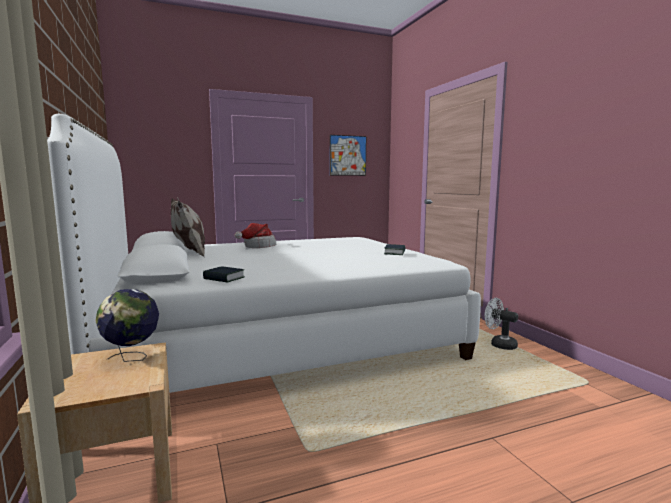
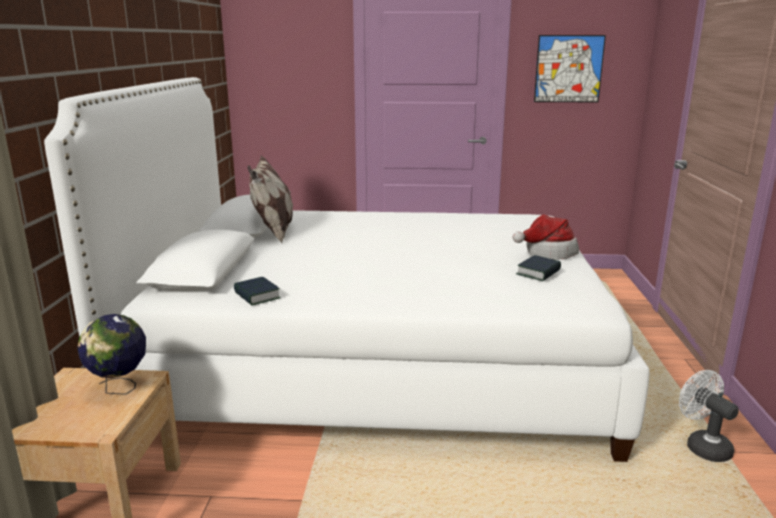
camera: 25 degrees right, 10 degrees up
(257, 246) = (370, 225): hat -> hat (546, 252)

